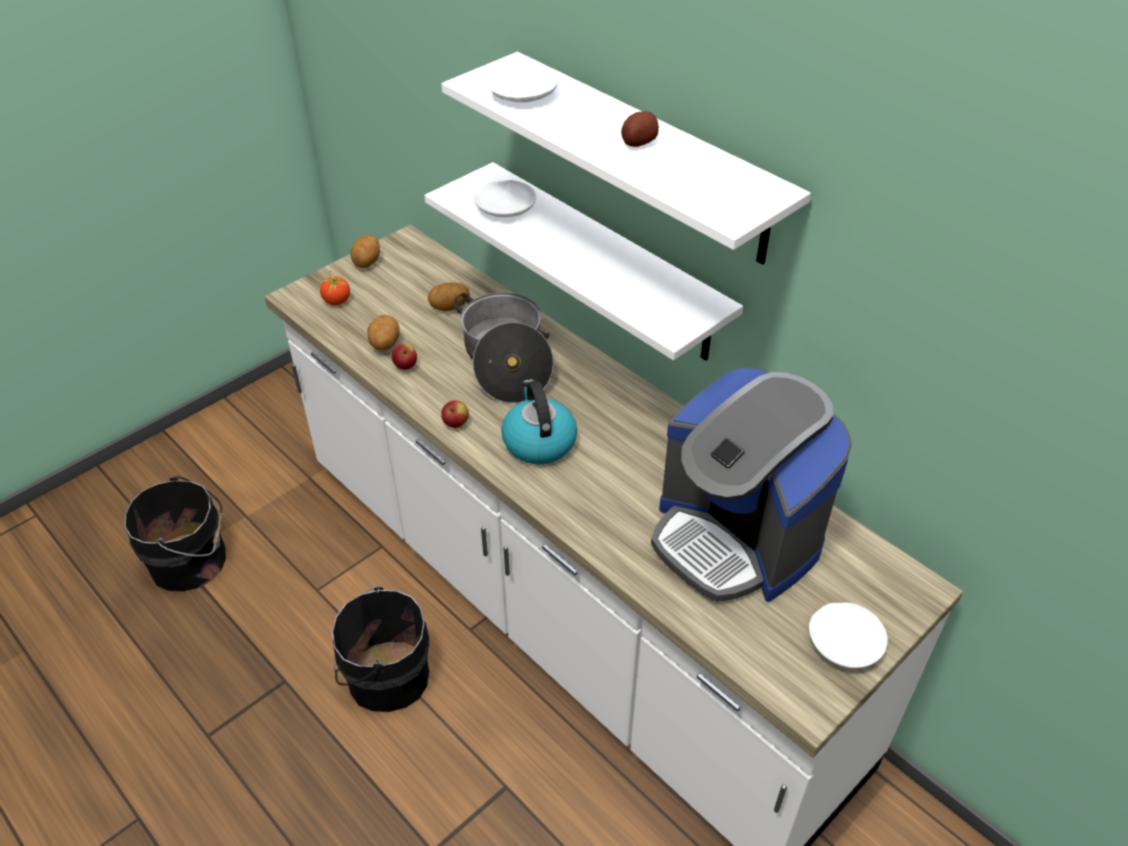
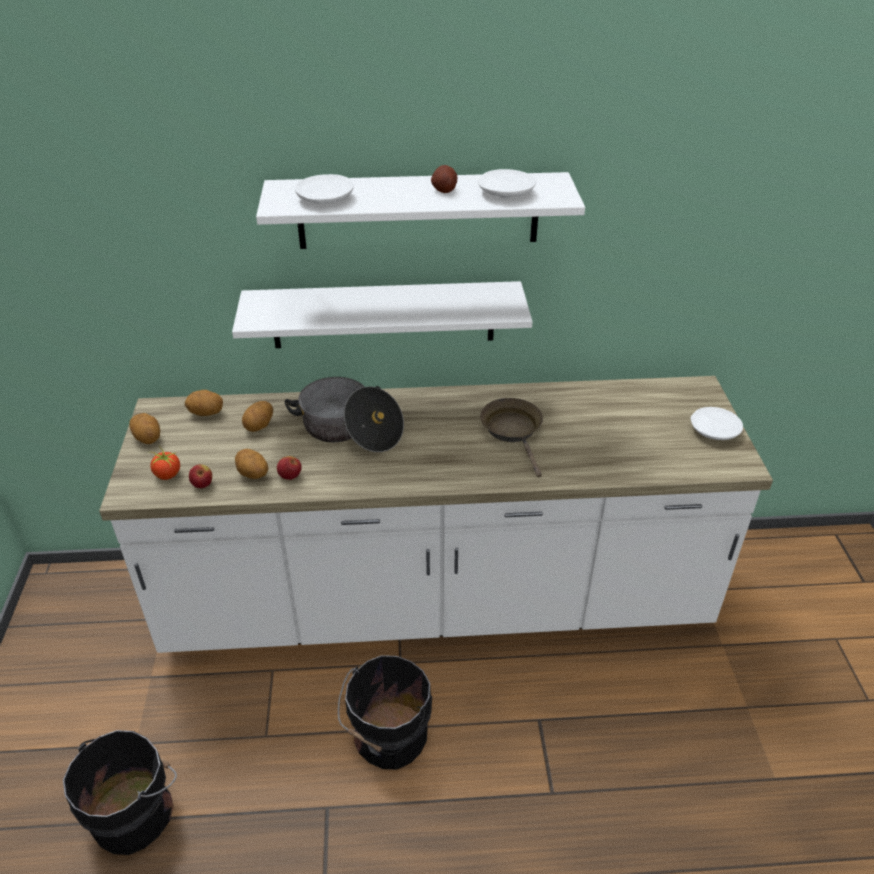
camera: 50 degrees left, 5 degrees down
(432, 269) = (206, 413): none -> potato
(456, 424) = (379, 482): apple -> apple (202, 485)
(505, 207) = (302, 308): white plate -> white plate (505, 192)
(538, 441) = (441, 455): kettle -> none
(635, 471) = (513, 431): none -> brown frying pan
(736, 538) = (606, 424): coffee machine -> none

